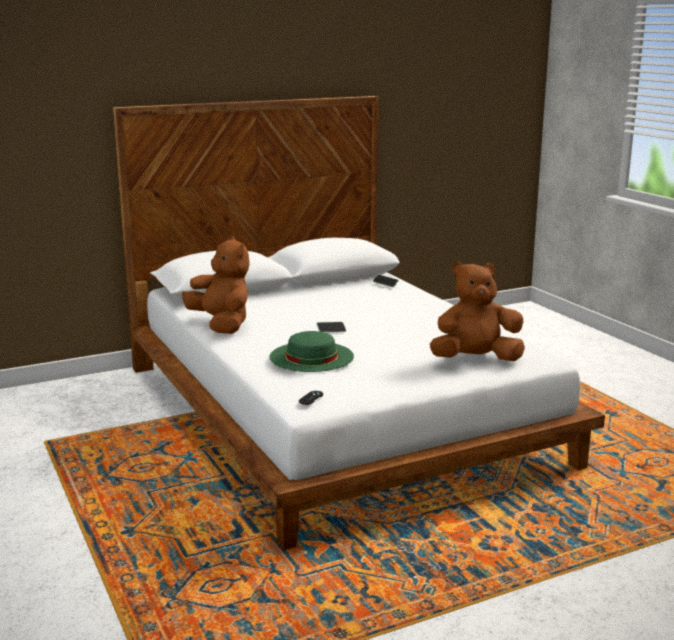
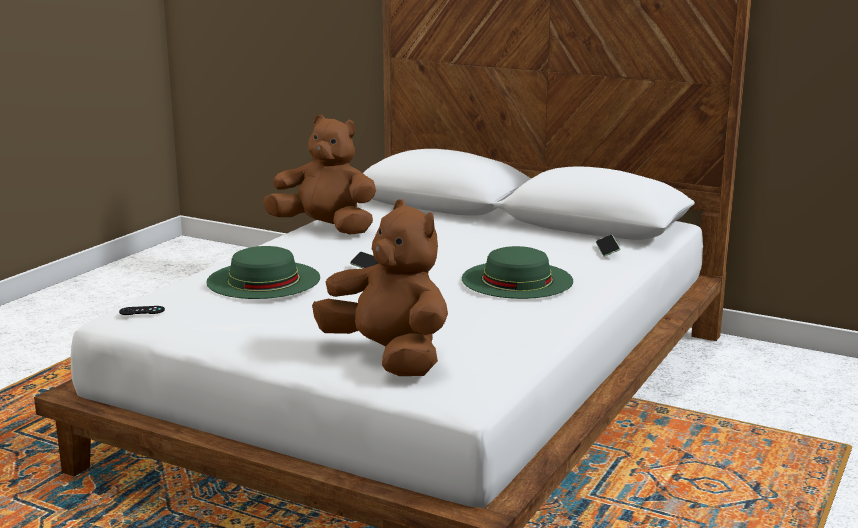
camera: 55 degrees right, 0 degrees up
(221, 325) = (326, 229): brown plush toy -> brown plush toy turned 90 degrees counterclockwise
(402, 309) = (517, 279): none -> green hat

